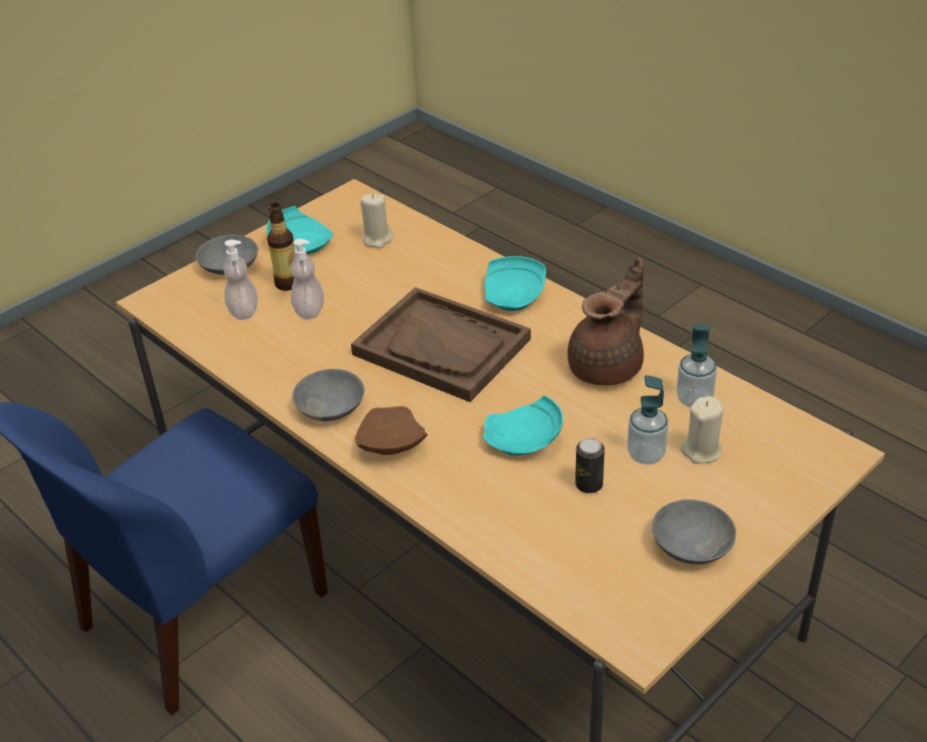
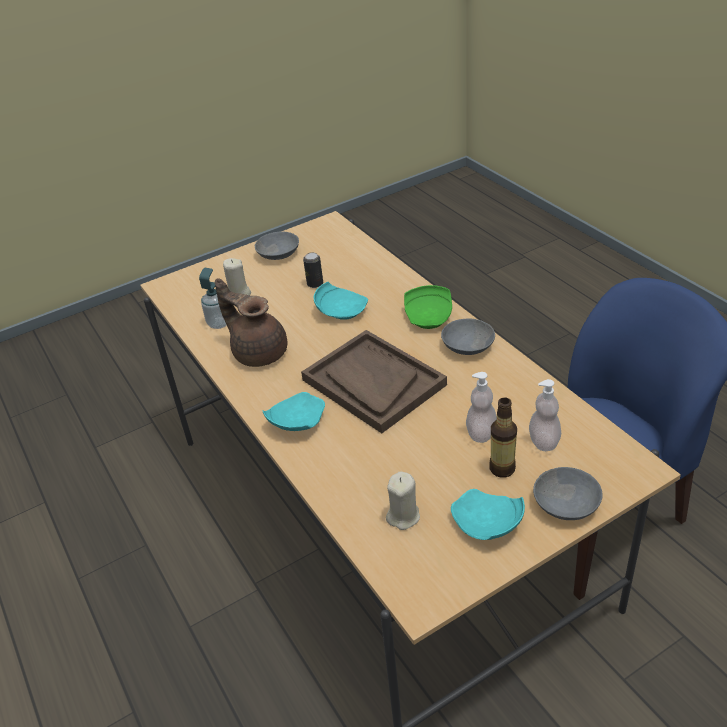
camera: 165 degrees left, 0 degrees up
(389, 445) = (429, 317): brown plate -> green plate
(608, 366) = (258, 352): brown teapot -> brown teapot turned 75 degrees clockwise
(646, 454) = (272, 295): soap dispenser -> none

